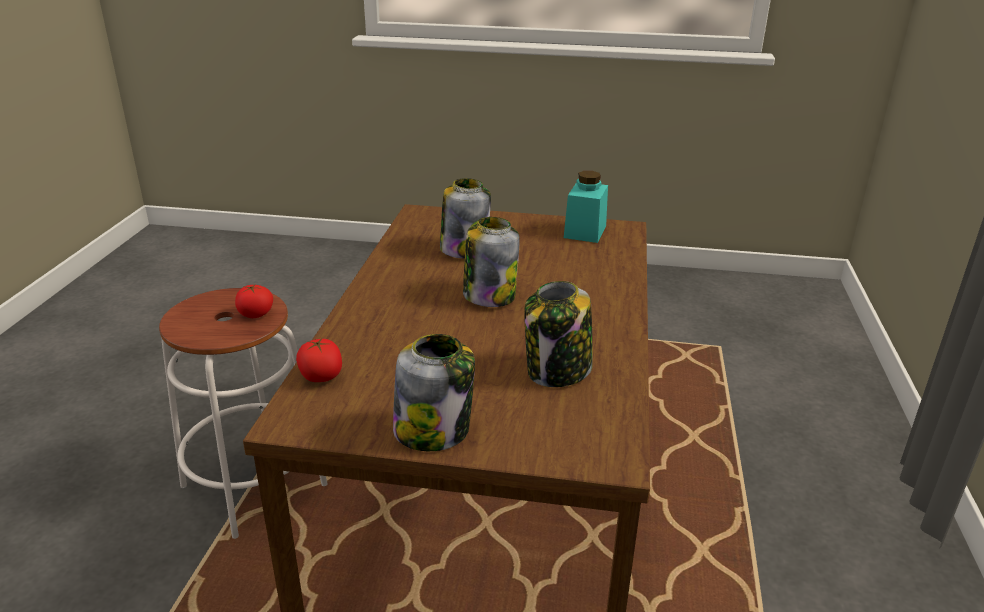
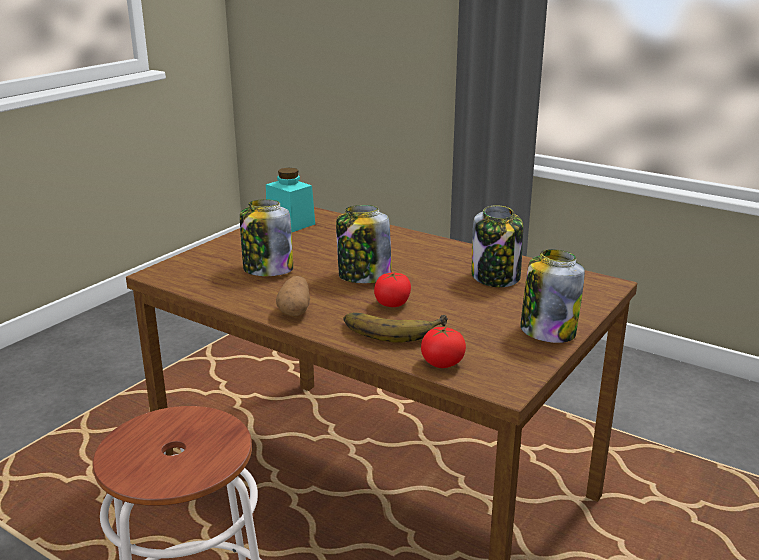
camera: 65 degrees left, 5 degrees down
(256, 314) = (193, 426): tomato -> tomato (392, 304)
(383, 335) = (393, 327): none -> banana
(389, 282) = (295, 310): none -> potato

